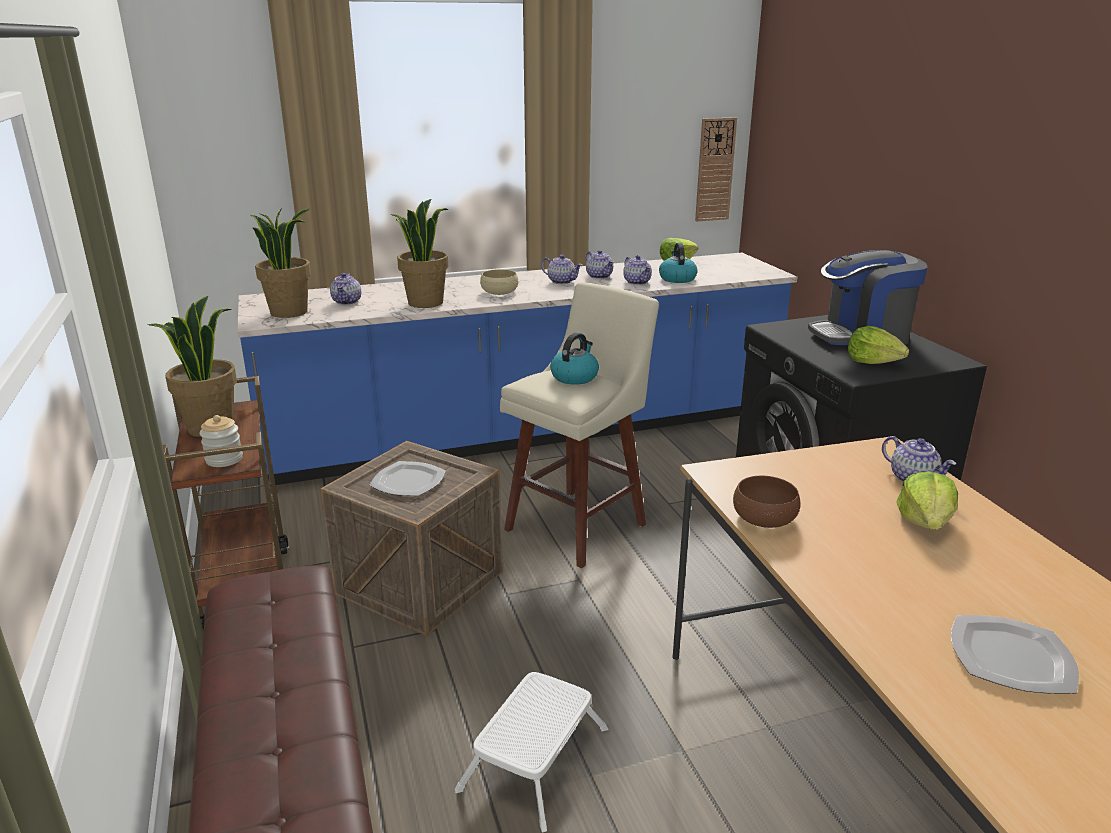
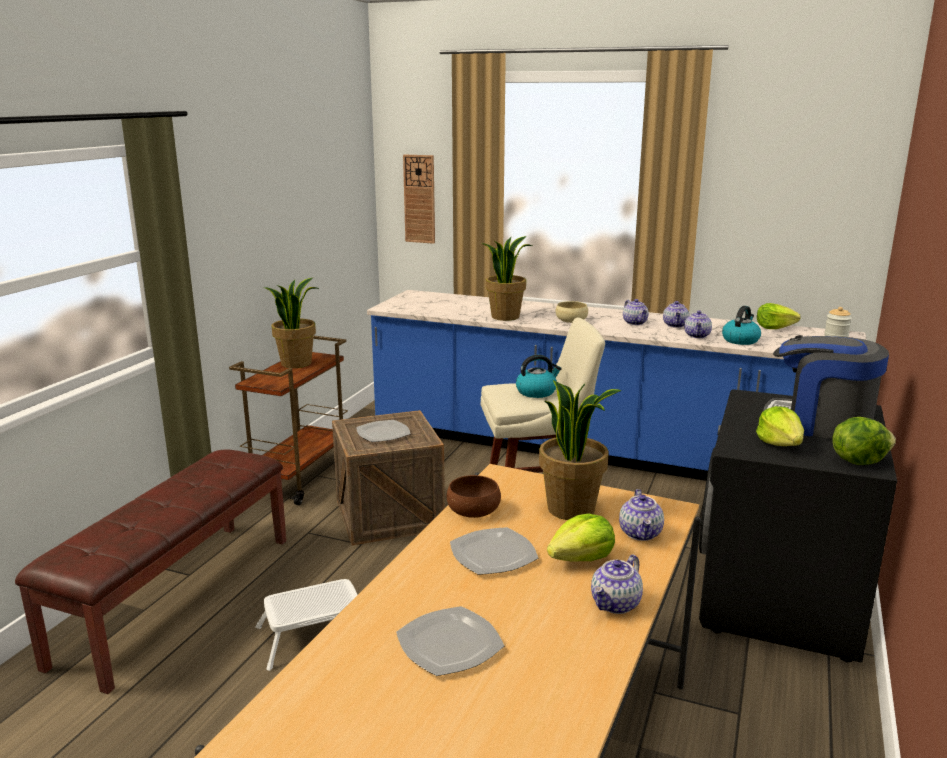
camera: 40 degrees right, 5 degrees down
(224, 459) = (274, 381): jar -> jar (836, 336)
(289, 312) = (414, 305): potted plant -> potted plant (572, 509)
(347, 302) = (459, 306): teapot -> teapot (616, 604)
(715, 170) = (849, 244): wall clock -> wall clock (419, 199)
(863, 553) = (492, 554): none -> plate
(941, 358) = (858, 461): none -> lettuce

